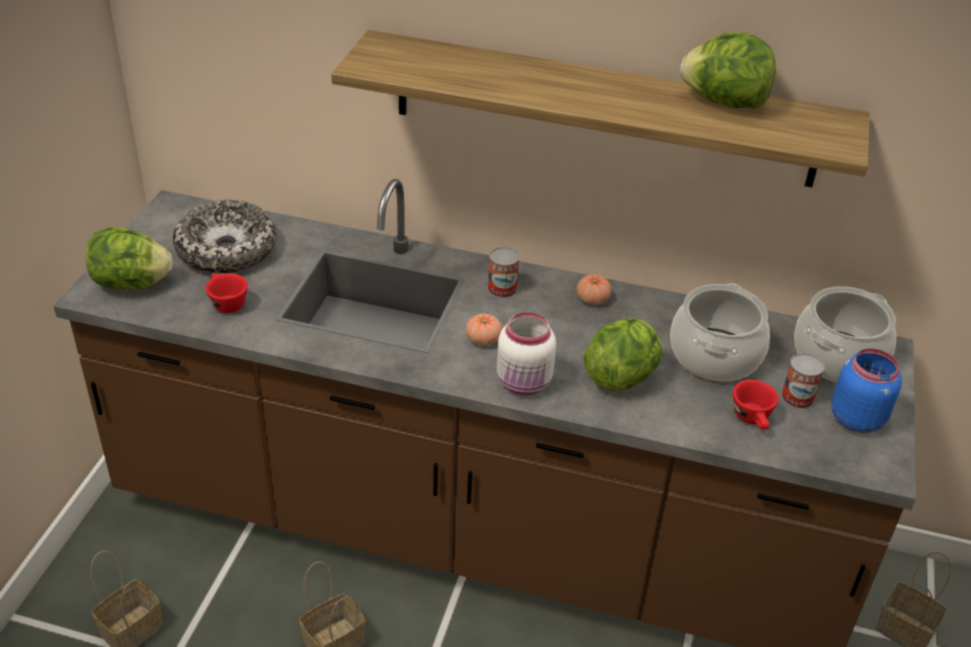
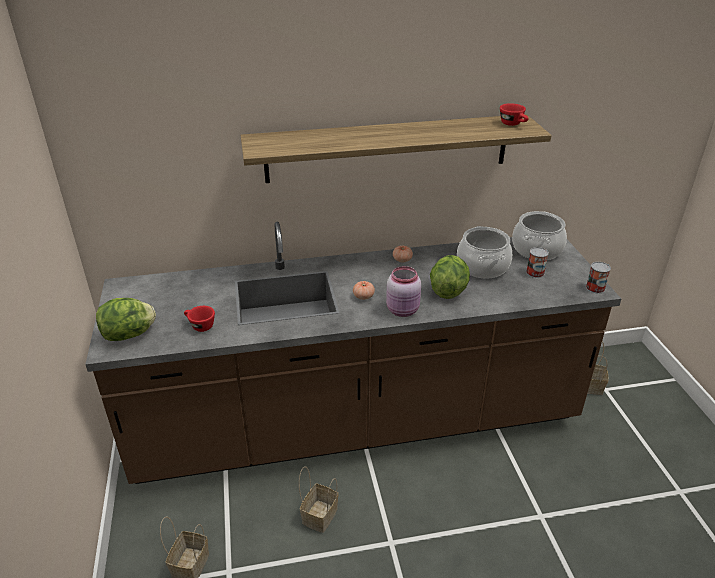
camera: 25 degrees left, 5 degrees down
(226, 250) = (175, 298): bowl -> none
(502, 289) = (352, 269): can -> can (595, 288)
(525, 383) = (403, 310): white jar -> pink jar
(724, 102) = (460, 125): lettuce -> none
(753, 419) = (524, 289): red cup -> red cup (513, 124)
(856, 418) = (567, 273): blue jar -> none

